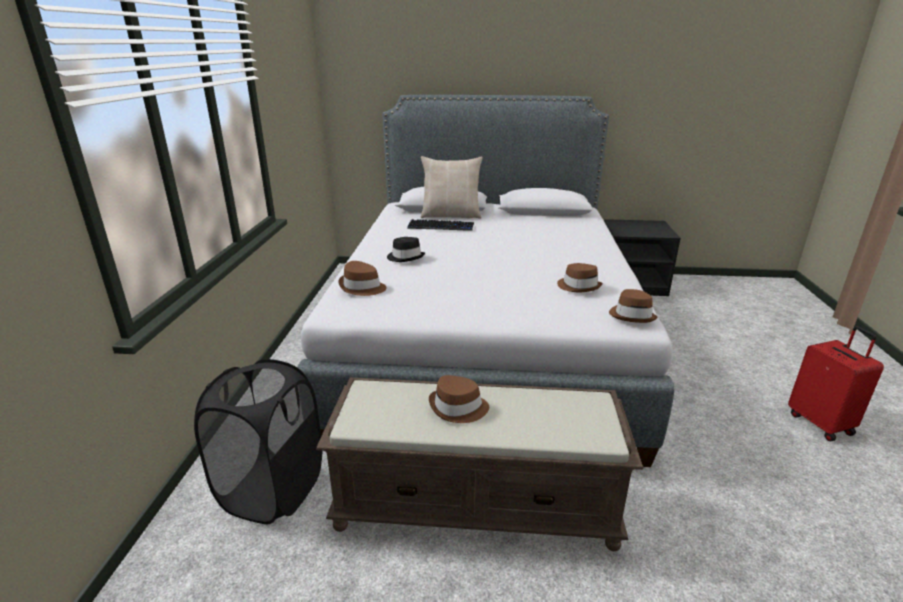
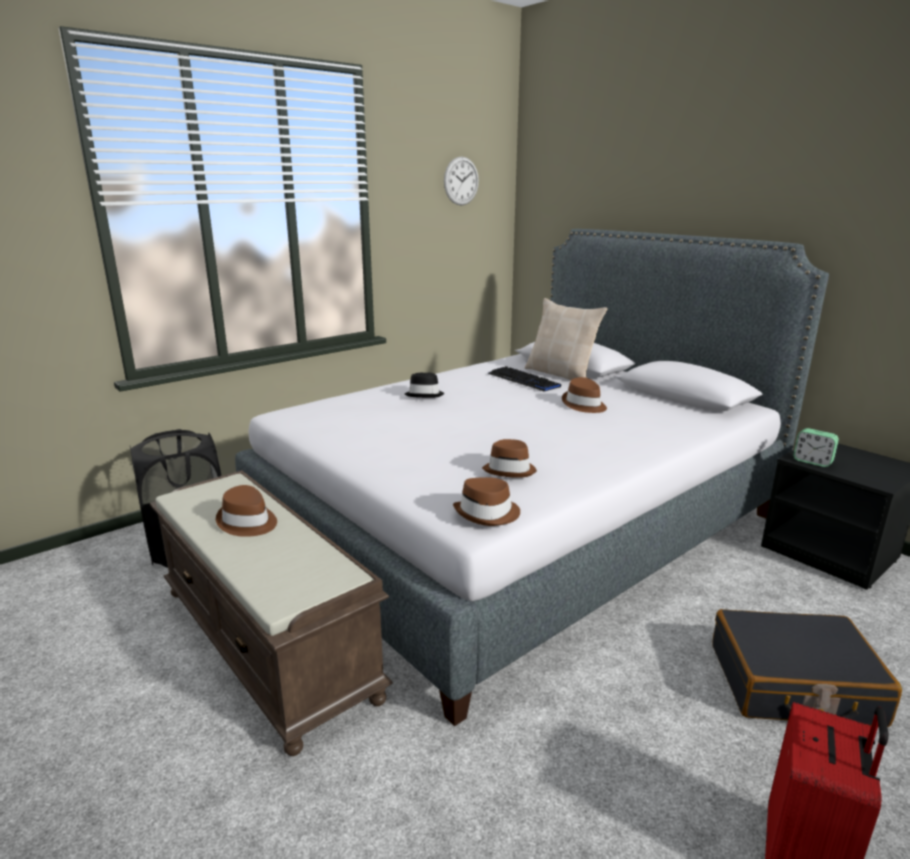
camera: 45 degrees right, 5 degrees down
(295, 55) = (461, 181): none -> wall clock
(362, 287) = (333, 404): brown hat -> brown hat (584, 405)
(628, 232) = (812, 461): none -> alarm clock
(713, 353) = (793, 685): none -> black suitcase

